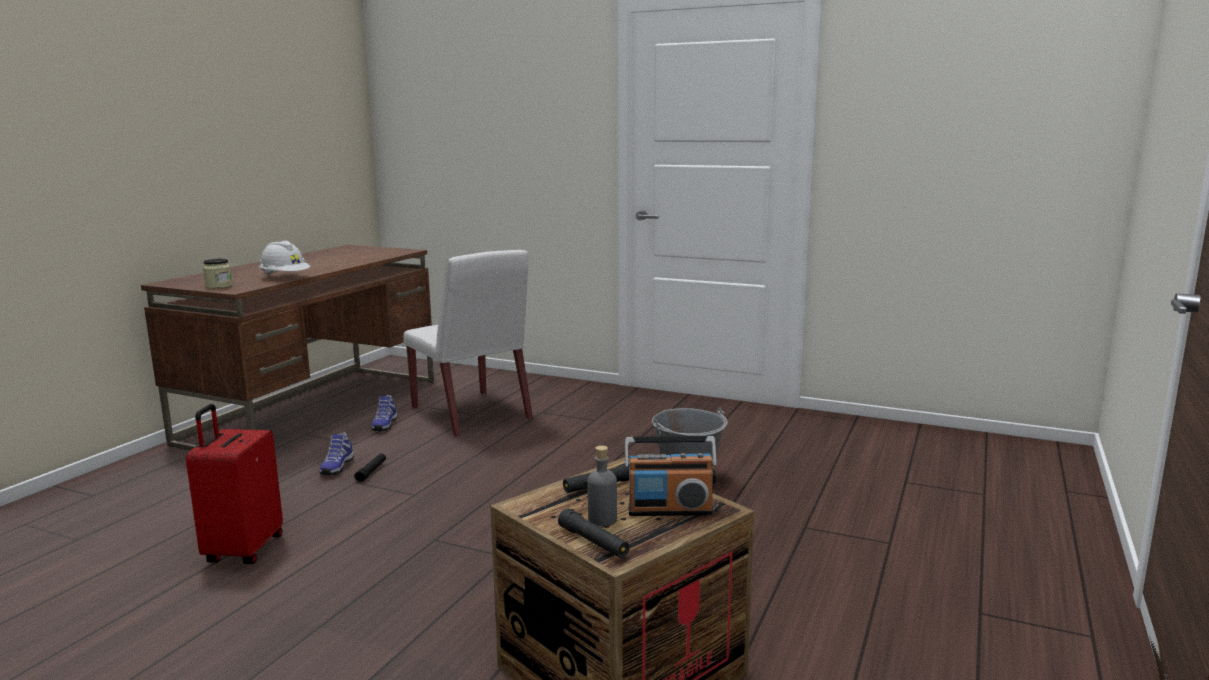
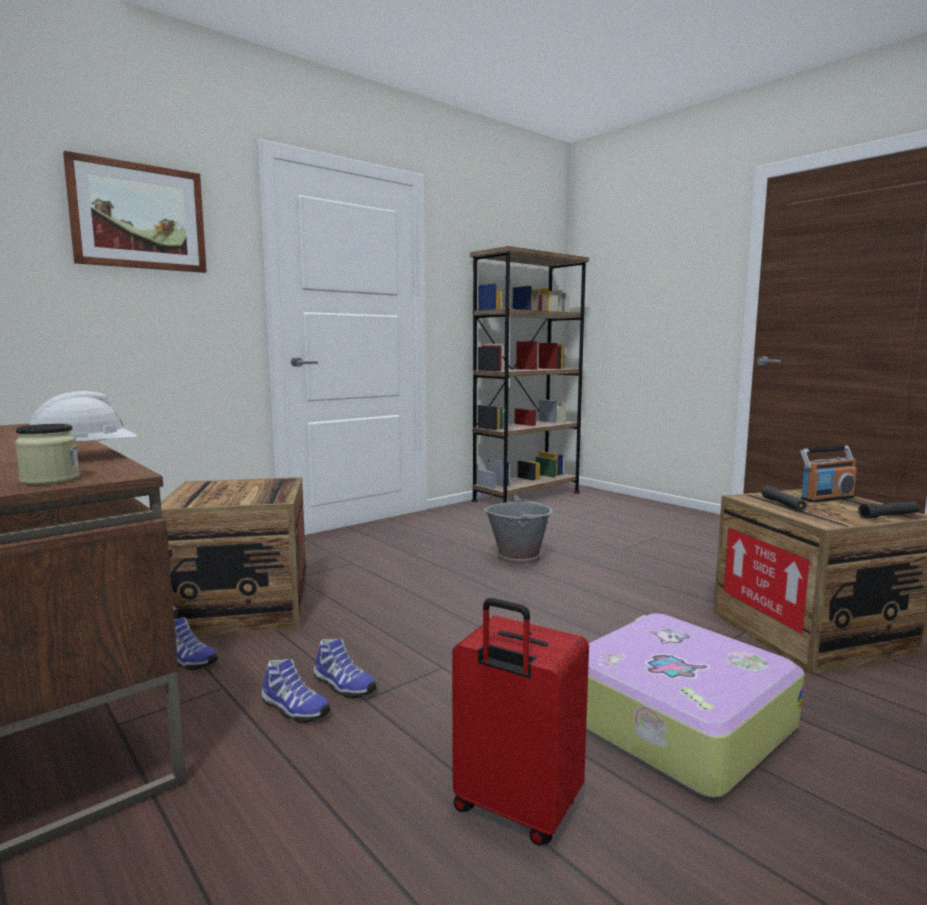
camera: 65 degrees left, 5 degrees down
(367, 593) = (673, 721): none -> suitcase
(371, 472) = (342, 686): black flashlight -> shoe
(472, 414) = (242, 607): white chair -> crate
(522, 90) = (139, 217): none -> picture
(602, 520) = (848, 511): grey bottle -> none
(669, 510) = (826, 498): radio -> radio turned 45 degrees clockwise
(951, 441) = (527, 496): none -> brown bookcase

